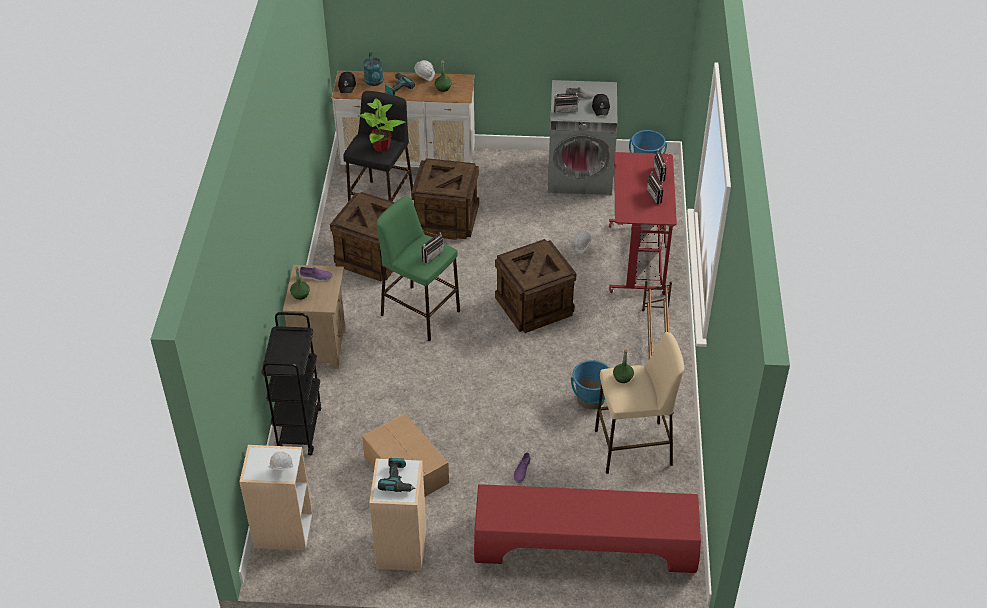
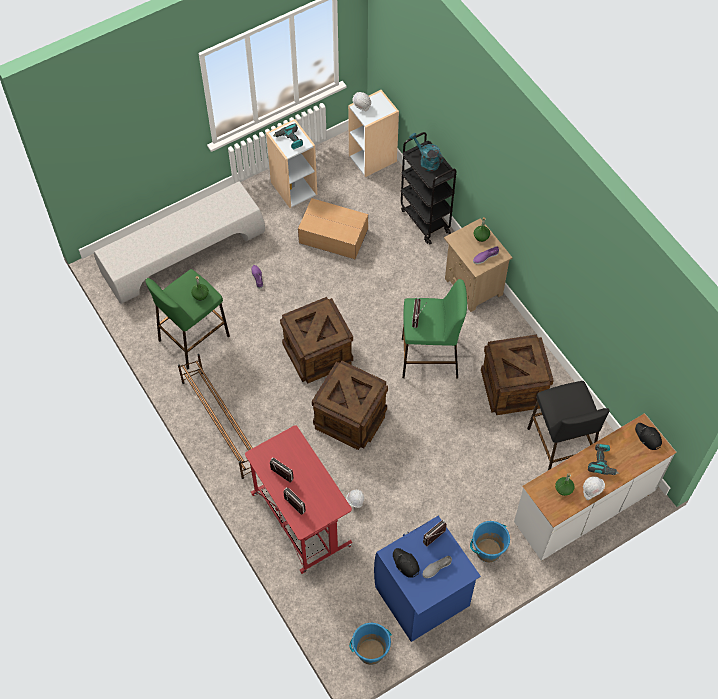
camera: 145 degrees right, 15 degrees up
(374, 82) = (629, 456): turquoise watering can -> turquoise watering can (426, 161)
(381, 147) = (559, 404): potted plant -> none
(446, 219) = (491, 463): crate -> crate (317, 352)
(581, 173) = (422, 598): grey washing machine -> blue washing machine
(584, 544) = (182, 252): red bench -> grey bench
(590, 399) = (248, 359): blue bucket -> blue bucket (488, 550)
(634, 447) = (193, 338): beige stool -> green stool

